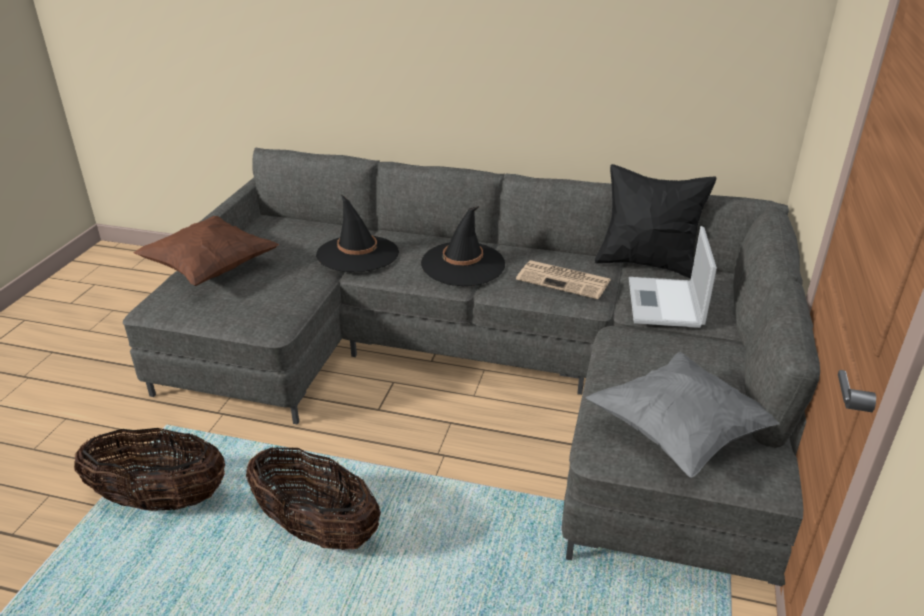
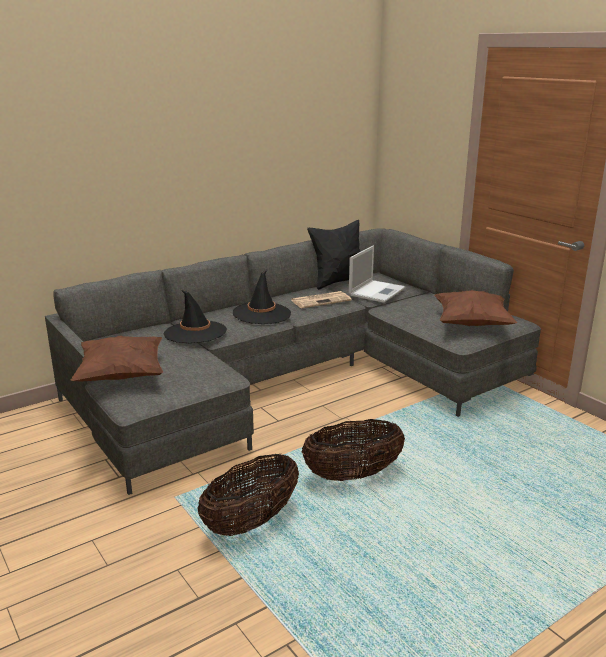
camera: 50 degrees left, 10 degrees down
(665, 304) = (377, 291): laptop -> laptop turned 105 degrees counterclockwise
(679, 433) = (471, 324): grey pillow -> brown pillow

